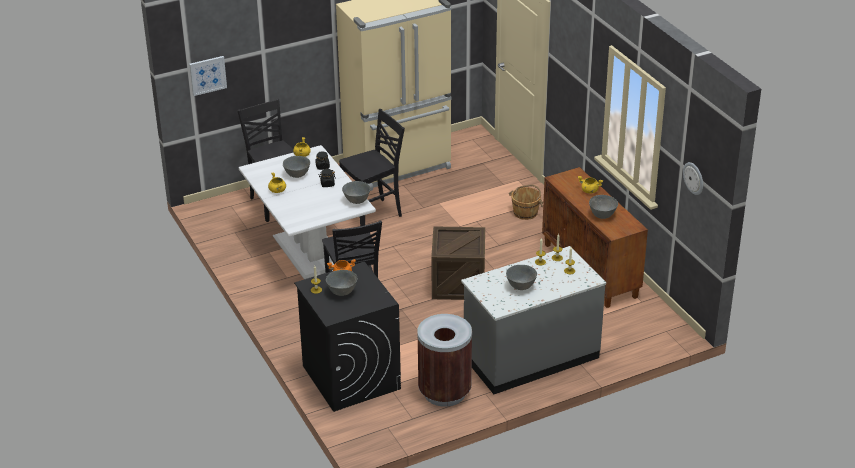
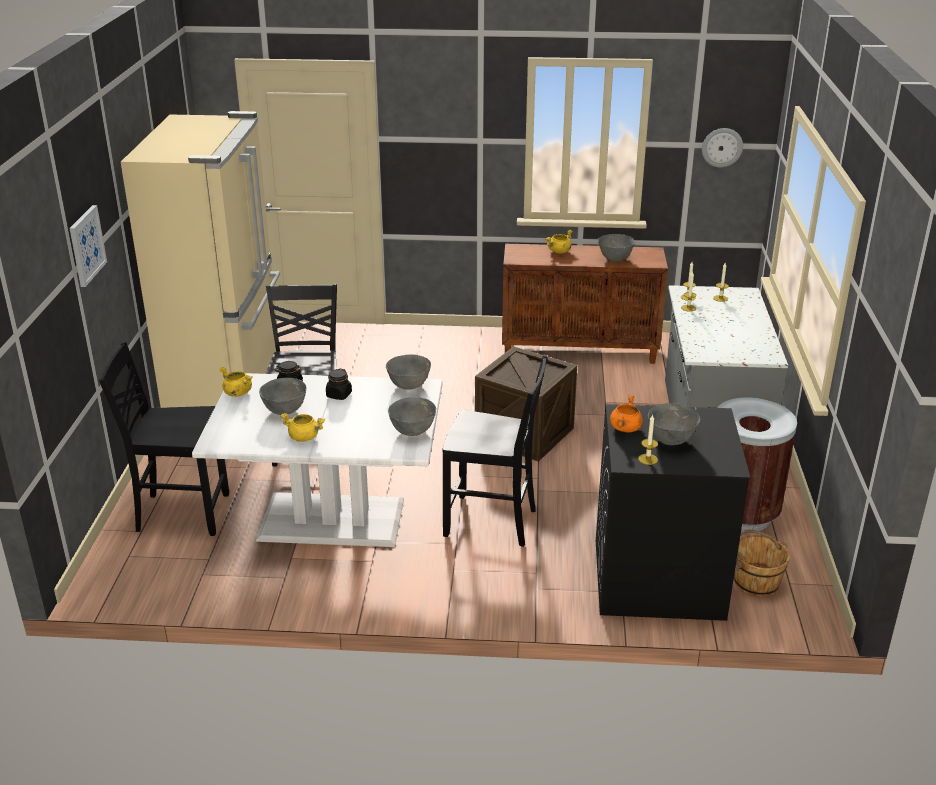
camera: 60 degrees left, 5 degrees down
(207, 75) = (38, 338): picture -> picture (86, 245)
(520, 286) = (731, 332): grey bowl -> grey bowl (412, 431)
(525, 212) = (430, 349): brown bucket -> brown bucket (755, 582)

